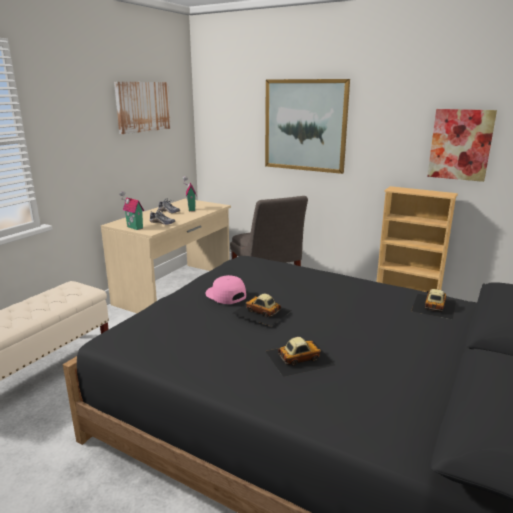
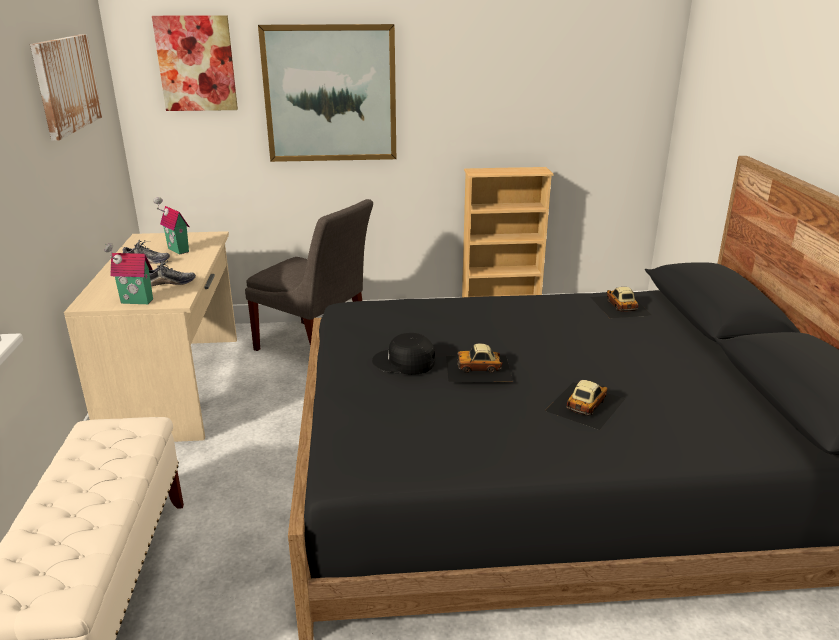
camera: 35 degrees left, 5 degrees up
(225, 295) = (404, 362): pink cap -> black cap
(460, 144) = (543, 106): picture -> picture (196, 63)

